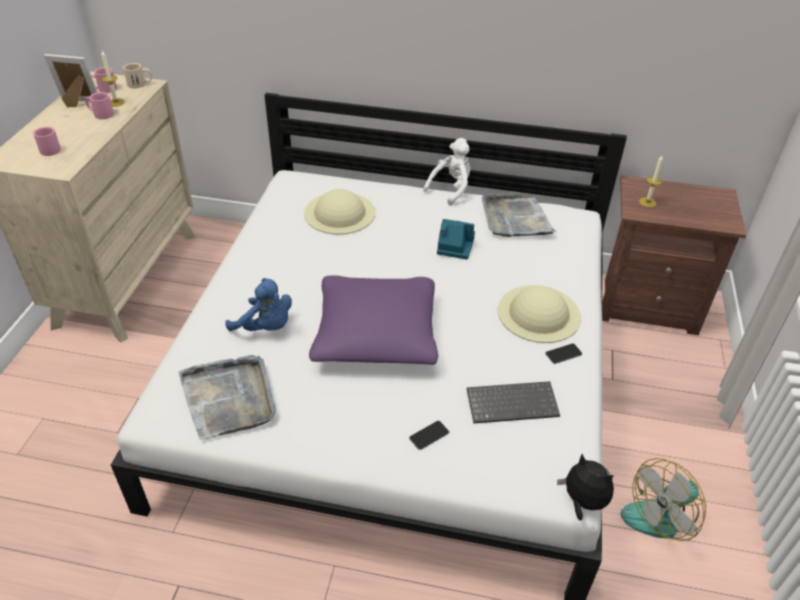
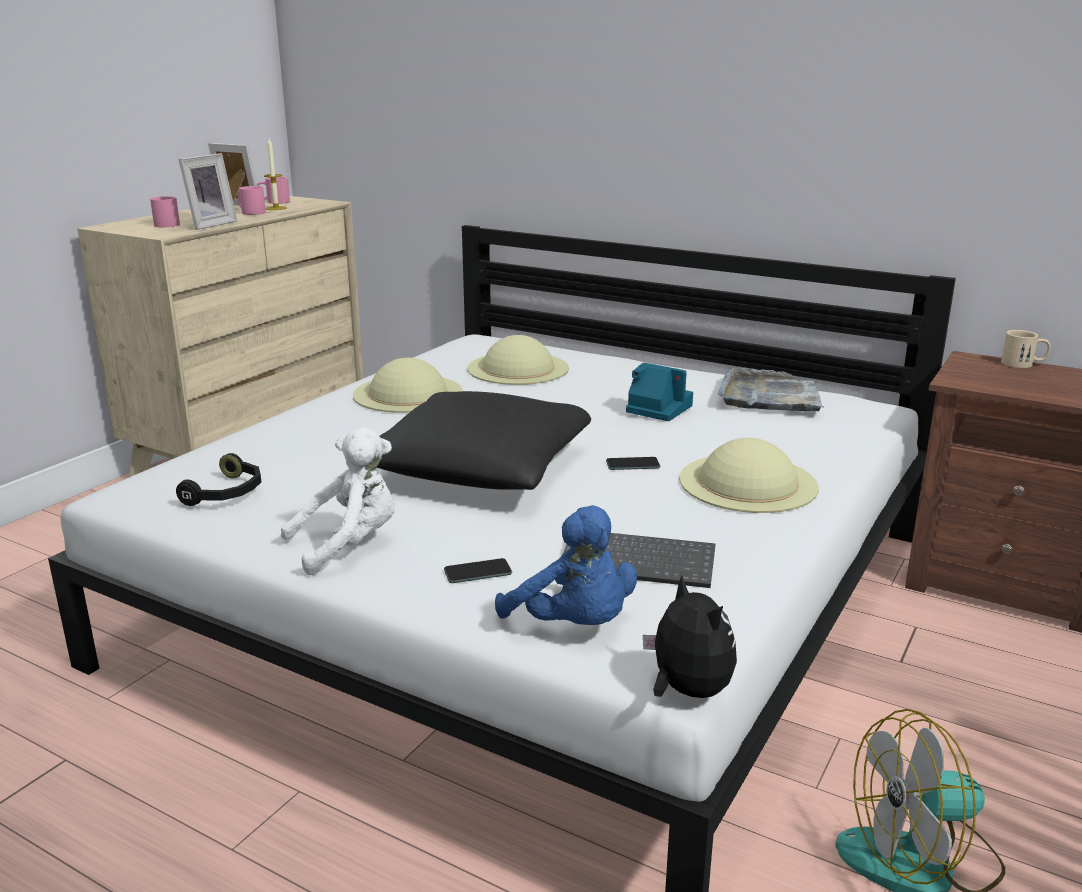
camera: 20 degrees right, 20 degrees down
(85, 145) = (209, 225): none -> picture frame
(140, 84) = (317, 202): beige mug -> beige mug (1023, 364)
(229, 398) = (227, 493): grey tray -> black headphones
(265, 327) = (334, 444): blue plush toy -> blue plush toy (574, 625)
(281, 258) = (408, 393): none -> beige hat
(376, 334) = (480, 469): purple pillow -> black pillow
(451, 189) = (691, 366): white plush toy -> white plush toy (349, 545)
(563, 354) = (762, 526): phone -> phone (633, 464)
(647, 202) = (983, 375): candle -> none

